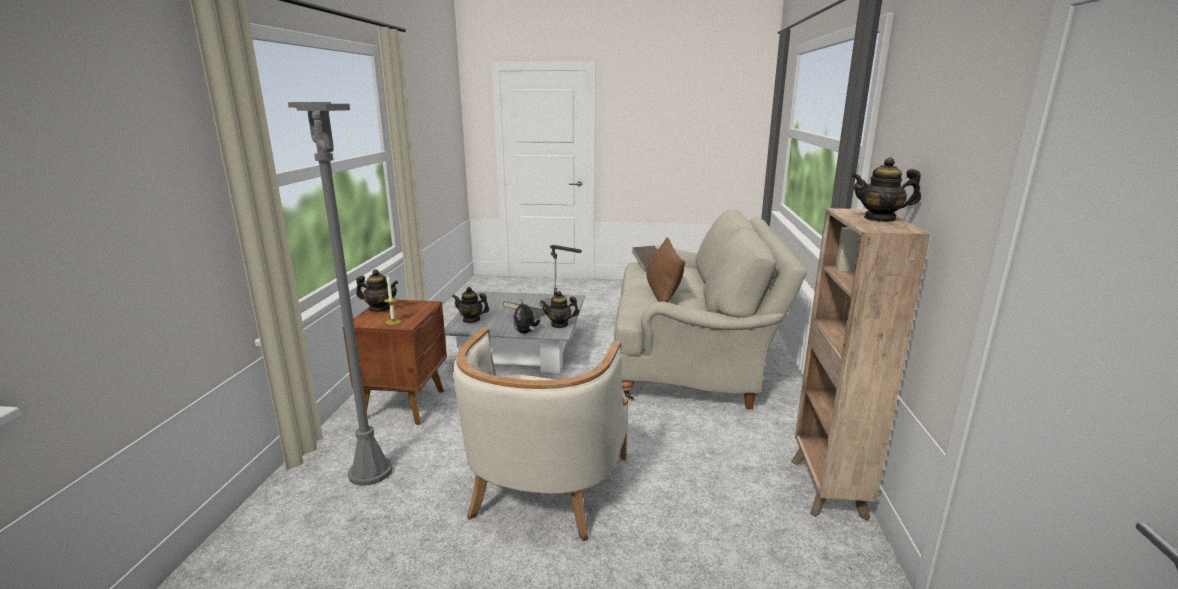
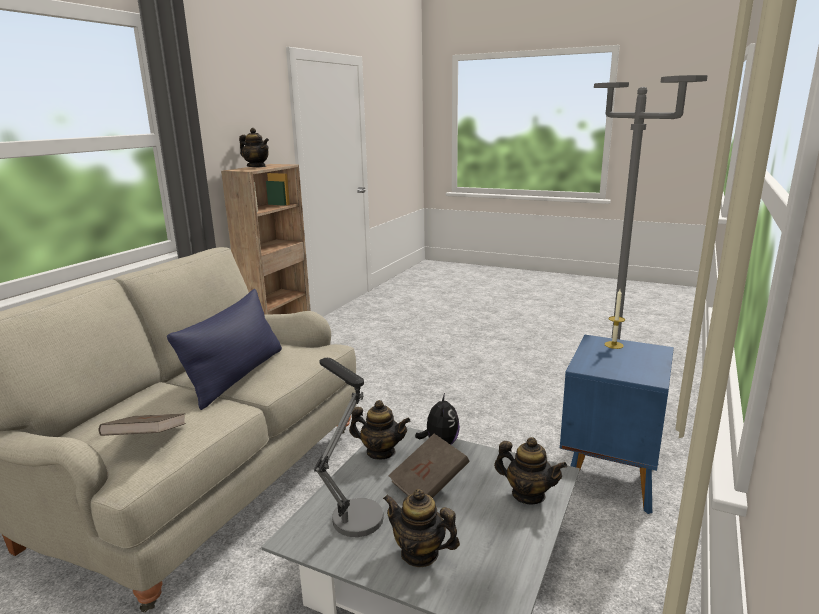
camera: 160 degrees left, 0 degrees up
(380, 309) = (648, 366): teapot -> teapot (420, 553)
(405, 404) = (610, 477): brown nightstand -> blue nightstand
(545, 487) = (462, 380): beige armchair -> none
(663, 293) = (237, 376): brown pillow -> blue pillow

